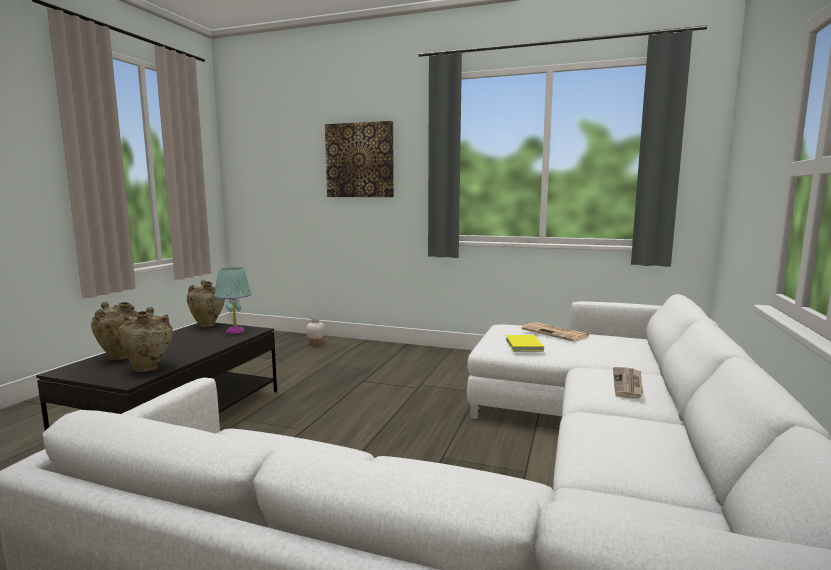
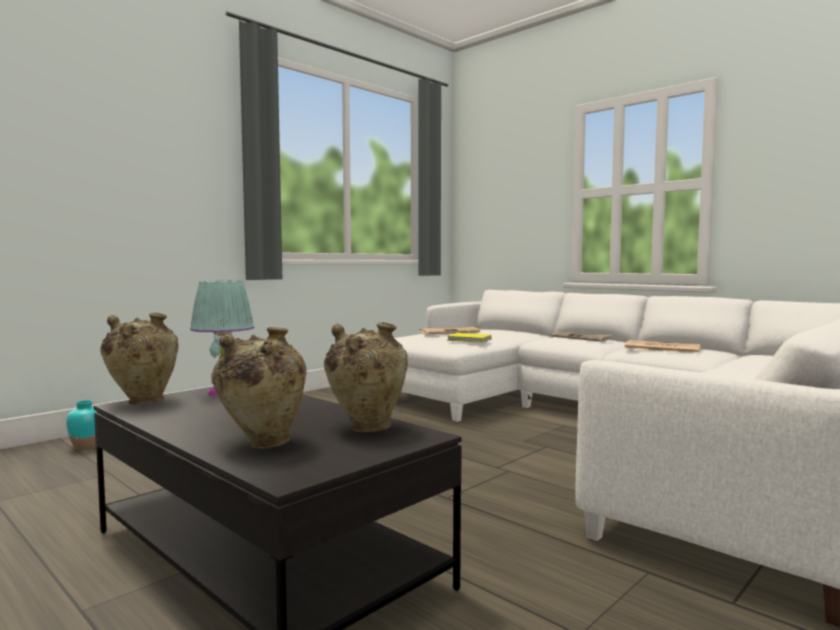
camera: 65 degrees left, 5 degrees down
(316, 344) = (86, 447): white vase -> turquoise vase
(360, 160) = (122, 136): picture -> none
(611, 433) = (661, 348): none -> newspaper

